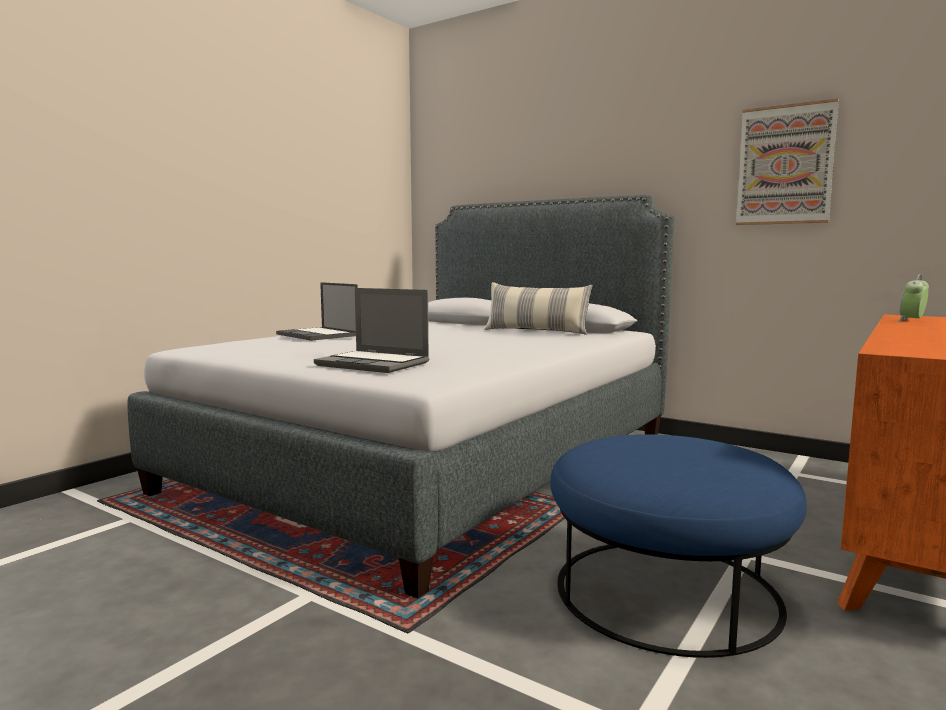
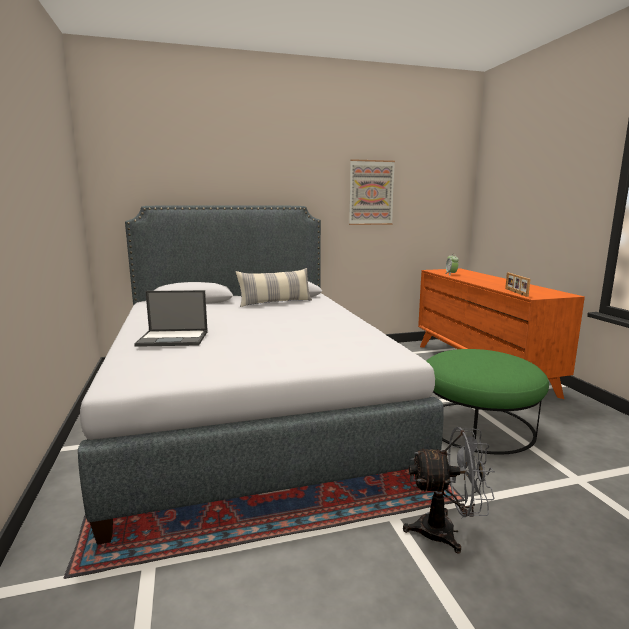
camera: 50 degrees left, 5 degrees up
(313, 638) = (446, 531): none -> grey fan
(375, 364) = (331, 352): laptop -> none
(667, 591) = (478, 426): blue ottoman -> green ottoman
(889, 344) = (515, 292): none -> picture frame

